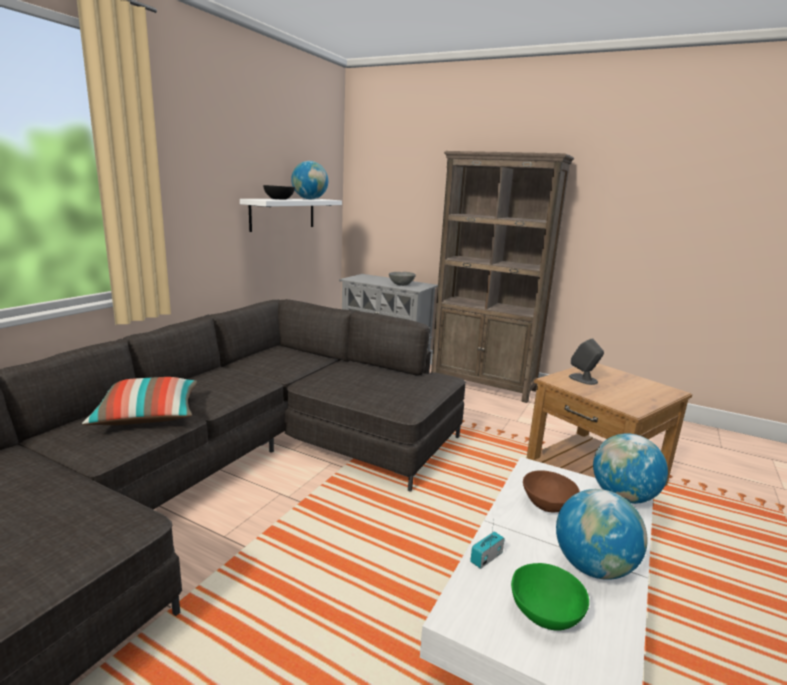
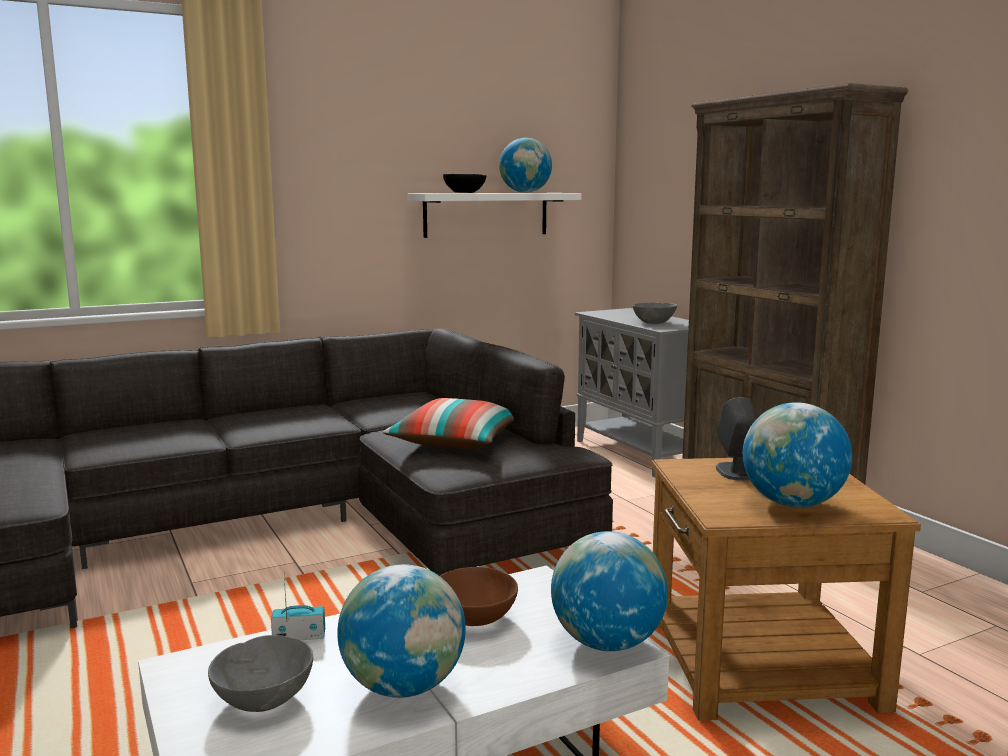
camera: 35 degrees right, 5 degrees down
(147, 415) = (177, 433): pillow -> pillow (455, 442)
(545, 614) = (263, 699): green bowl -> grey bowl
(638, 394) = (792, 504): none -> globe

